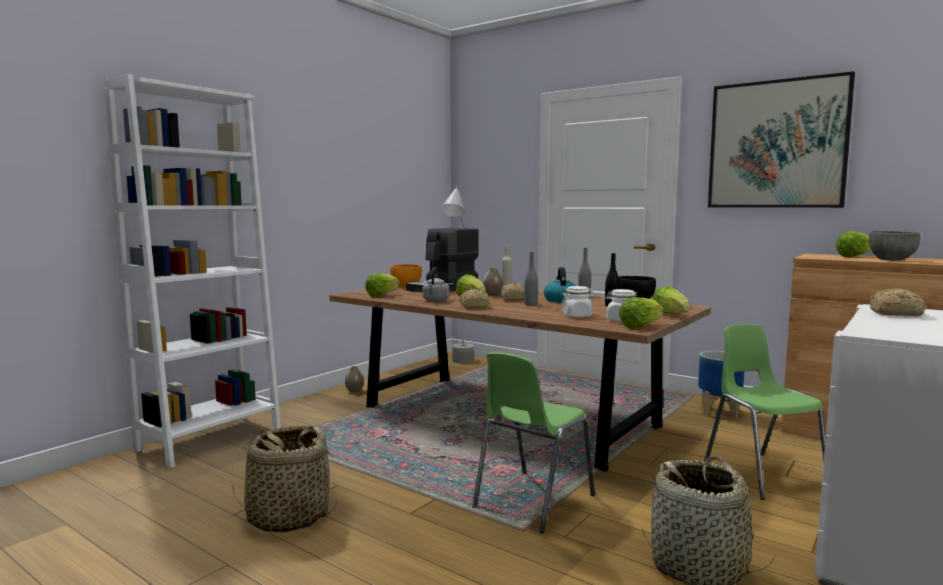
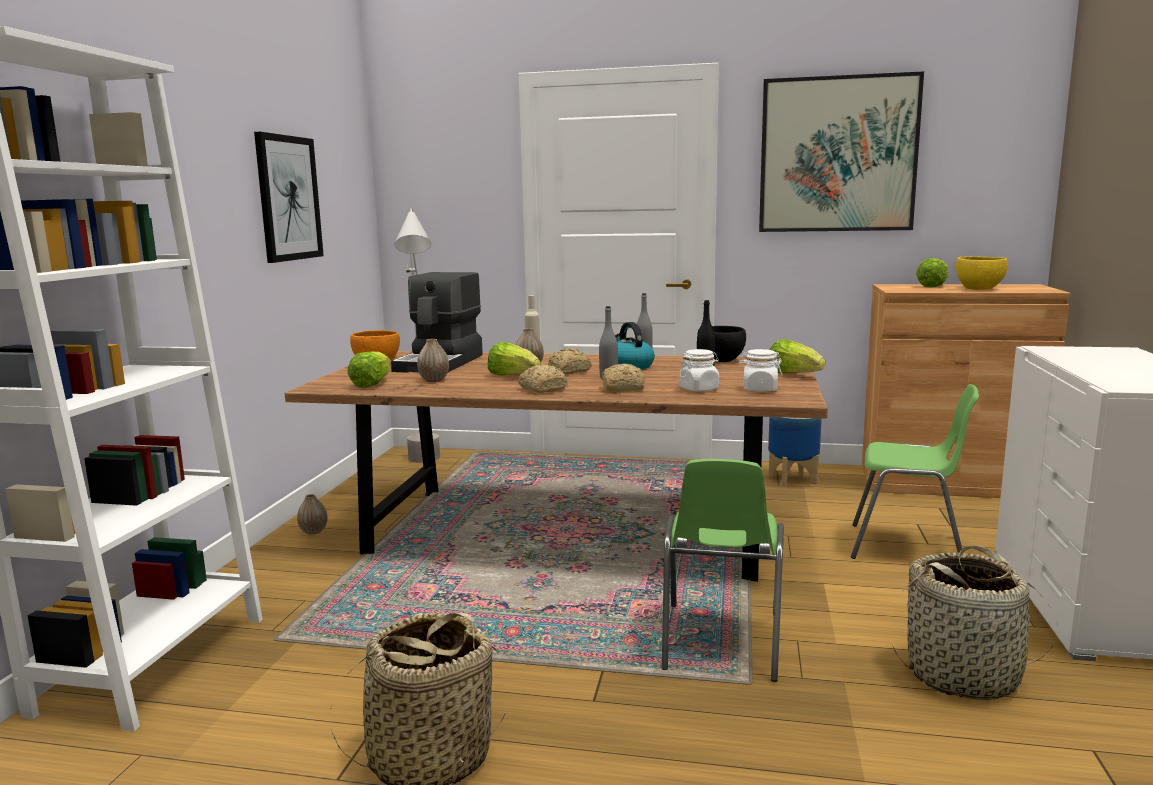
camera: 25 degrees left, 5 degrees up
(370, 177) = (288, 198): none -> picture
(420, 296) = (434, 380): none -> vase
(435, 300) = (471, 385): grey kettle -> none
(640, 326) = (796, 396): lettuce -> none
(762, 474) = (907, 547): green chair -> green chair turned 150 degrees clockwise
(891, 260) = (979, 289): grey bowl -> yellow bowl
(893, 313) = (1077, 356): bread -> bread (621, 388)

